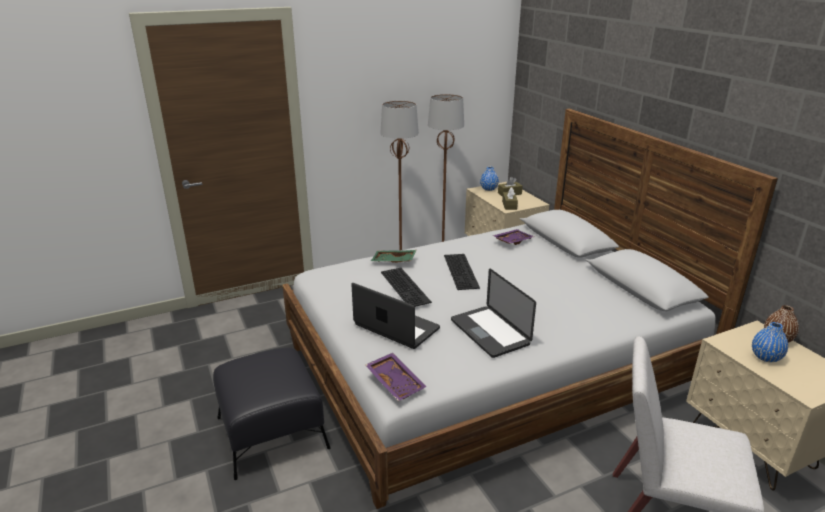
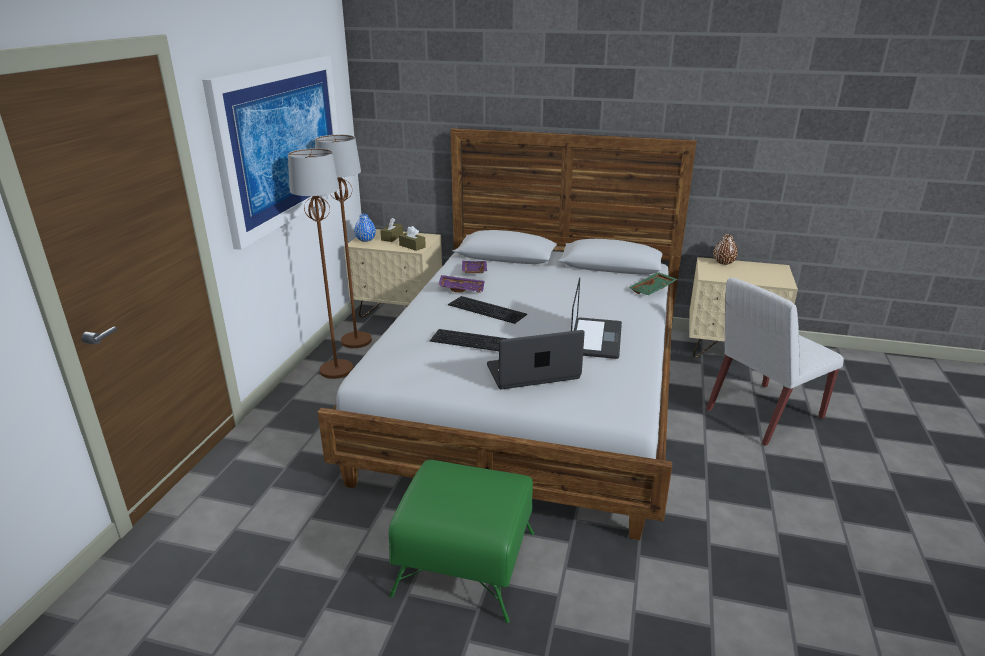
camera: 50 degrees left, 0 degrees up
(271, 433) = (466, 563): black ottoman -> green ottoman
(393, 261) = (416, 329): green tray -> green tray (653, 290)
(396, 382) = (616, 406): purple tray -> purple tray (461, 289)
(405, 94) = (282, 144): none -> picture
(489, 332) = (596, 339): laptop -> laptop turned 90 degrees counterclockwise
(765, 357) = (738, 274): blue vase -> none

